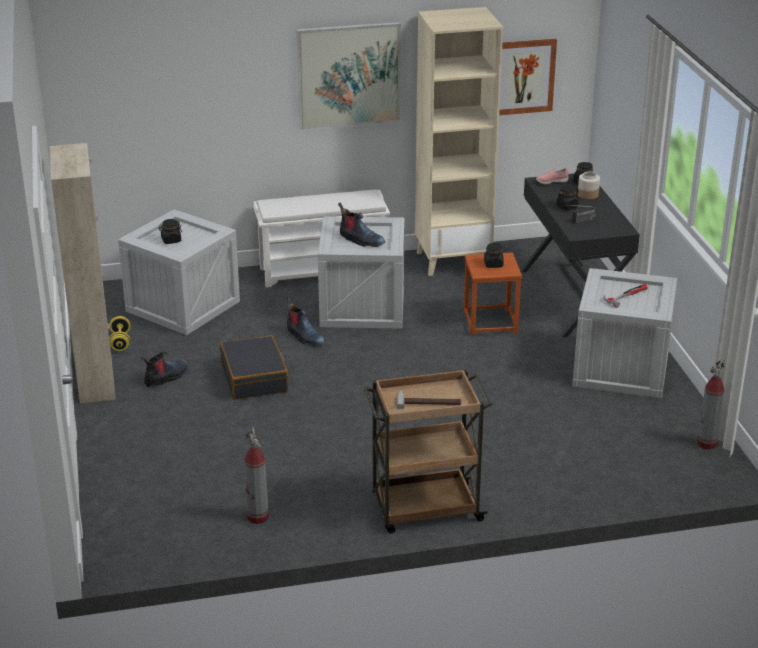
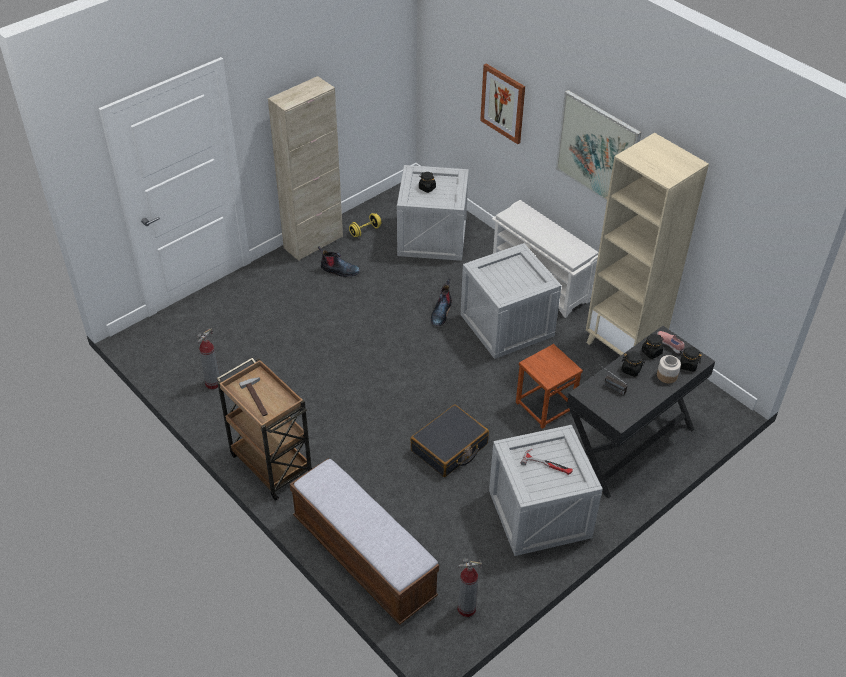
camera: 60 degrees right, 15 degrees up
(255, 378) = (369, 311): black suitcase -> black suitcase (449, 448)
(360, 240) = (508, 277): boot -> none
(493, 264) = (551, 366): black jar -> black jar (651, 352)
(523, 76) = (730, 245): picture -> picture (503, 103)
(603, 485) = (363, 557): none -> bench

